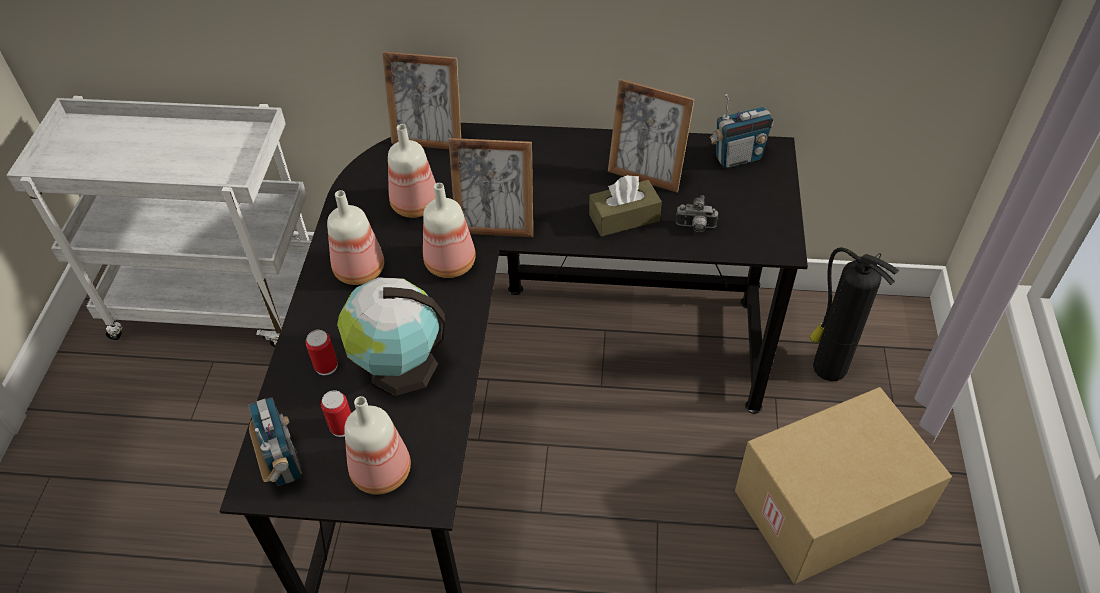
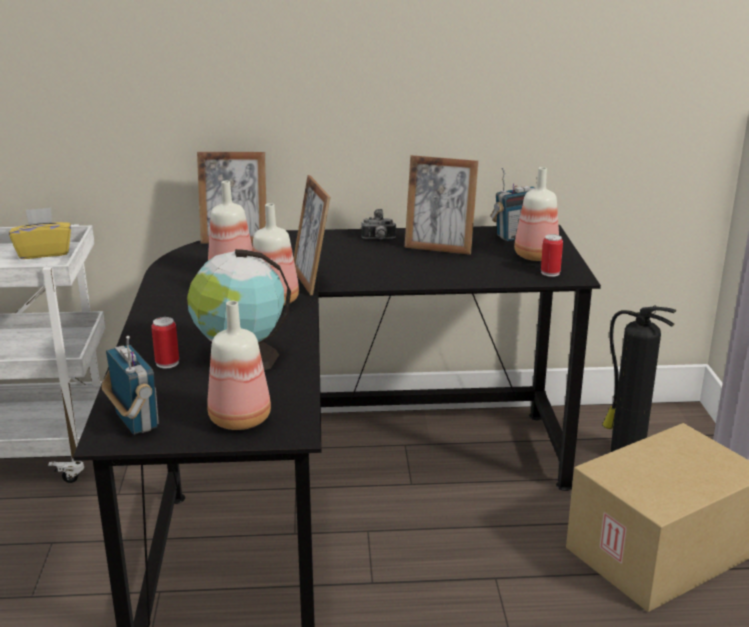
camera: 10 degrees left, 25 degrees down
(232, 141) = (44, 252): none -> yellow tissue box
(342, 426) = (192, 396): can -> can (550, 273)
(359, 269) = (186, 308): bottle -> bottle (534, 255)
(495, 227) = (311, 280): picture frame -> picture frame turned 75 degrees clockwise
(624, 217) = (428, 269): brown tissue box -> none
(695, 227) = (494, 271): camera -> camera (378, 239)

